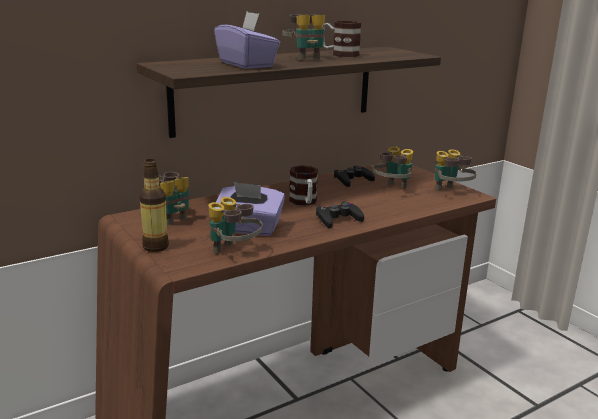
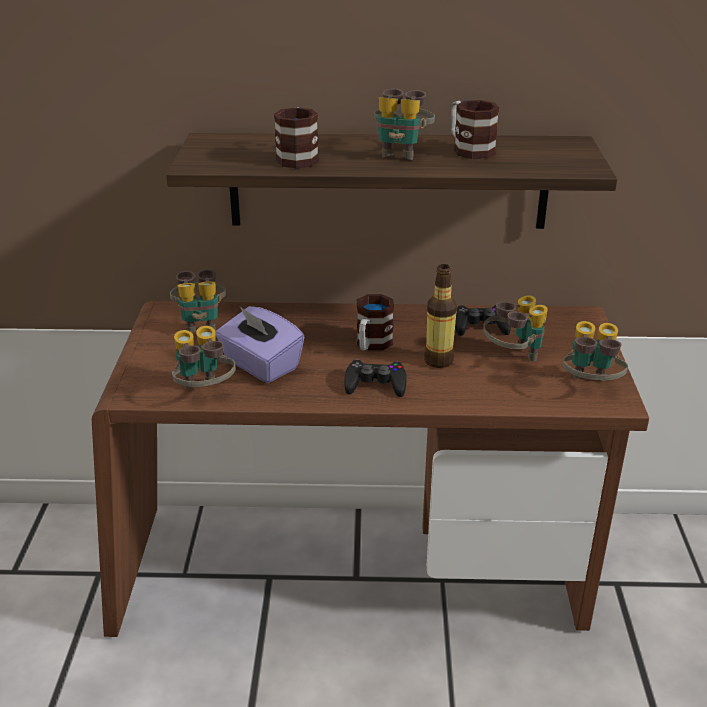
camera: 35 degrees right, 10 degrees up
(155, 247) = (142, 359): bottle -> bottle (438, 360)
(247, 64) = (297, 157): purple tissue box -> mug

